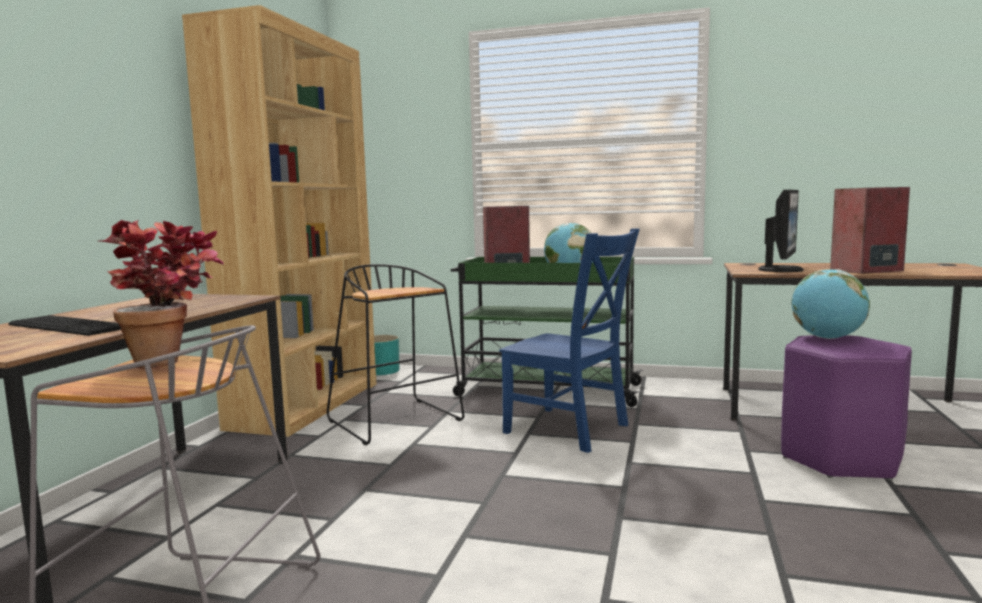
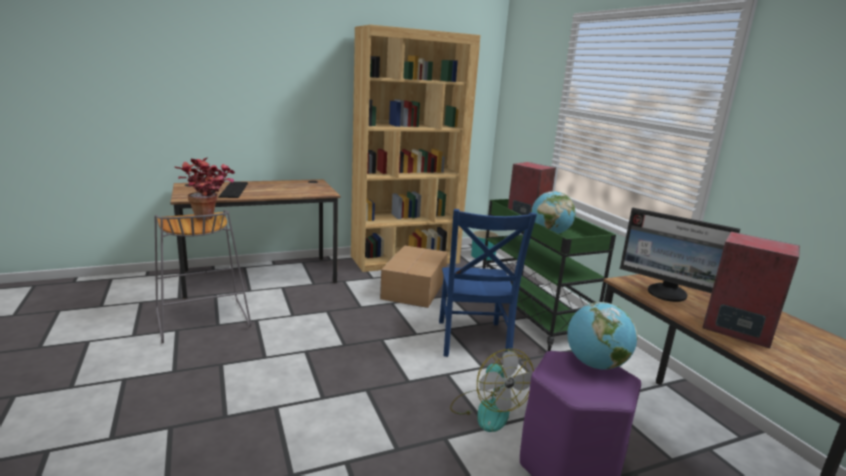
camera: 50 degrees right, 10 degrees up
(397, 421) = (415, 288): black stool -> cardboard box
(719, 463) = (487, 409): none -> fan
(782, 270) = (667, 293): monitor -> monitor turned 45 degrees clockwise

